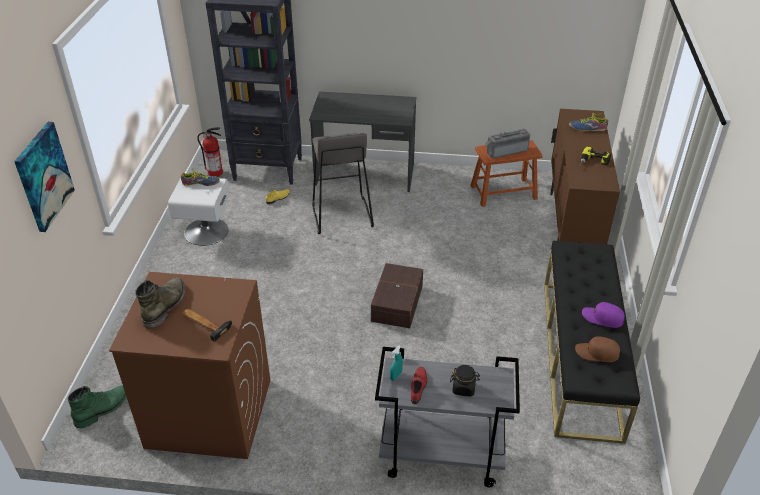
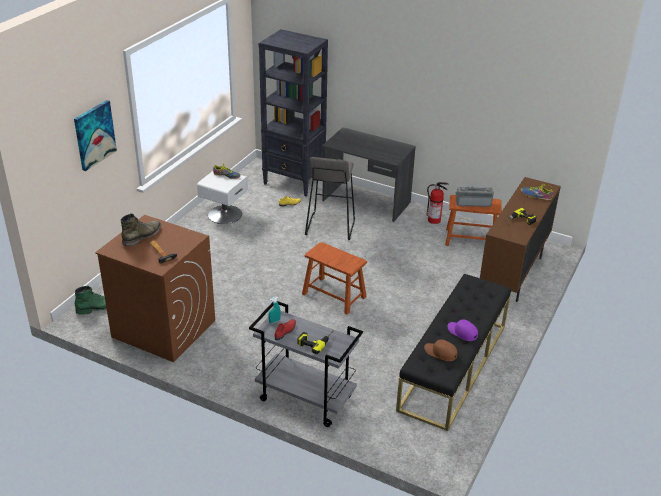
camera: 20 degrees right, 5 degrees down
(216, 172) = (254, 176): fire extinguisher -> fire extinguisher (434, 220)
(396, 303) = (334, 295): brown storage box -> brown stool
(464, 388) = (315, 340): black jar -> power drill

